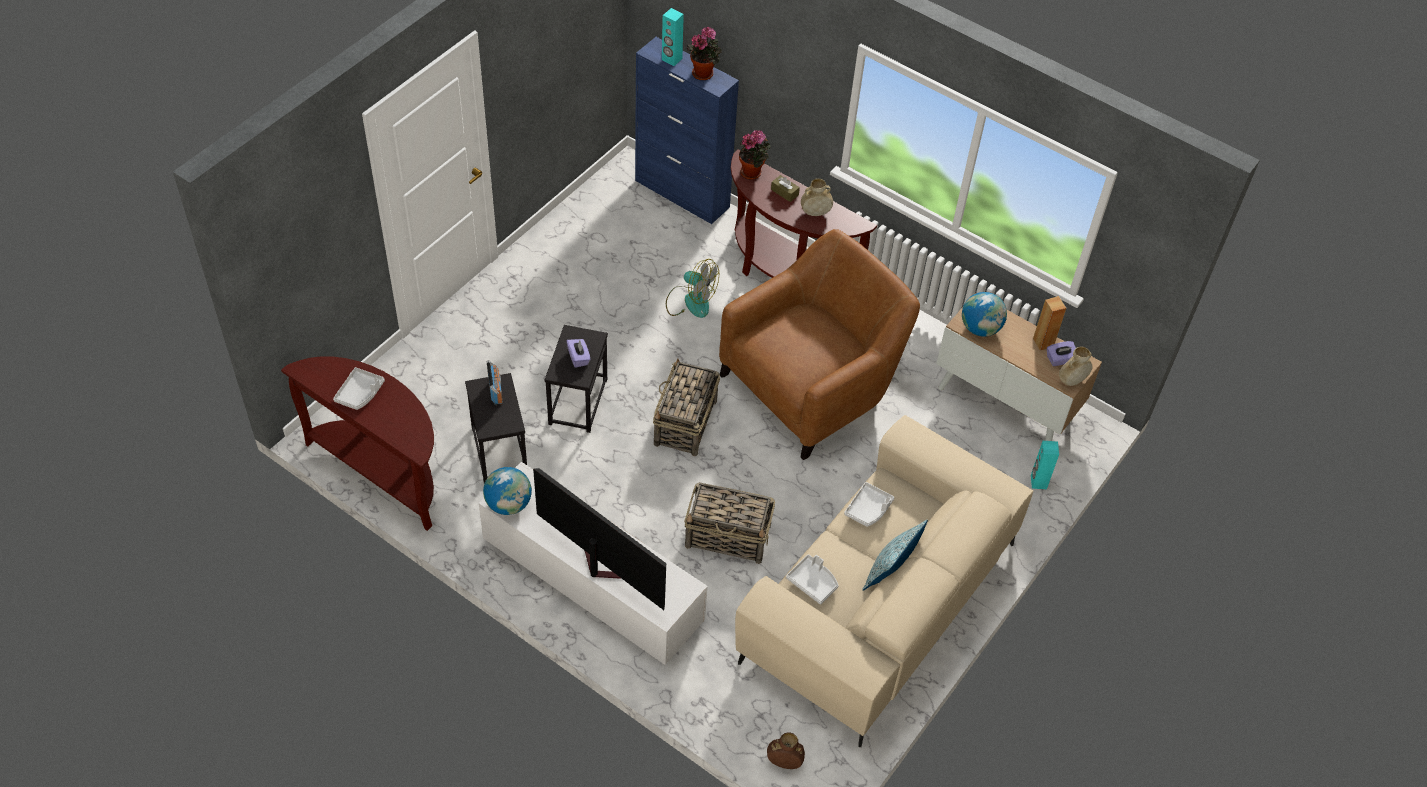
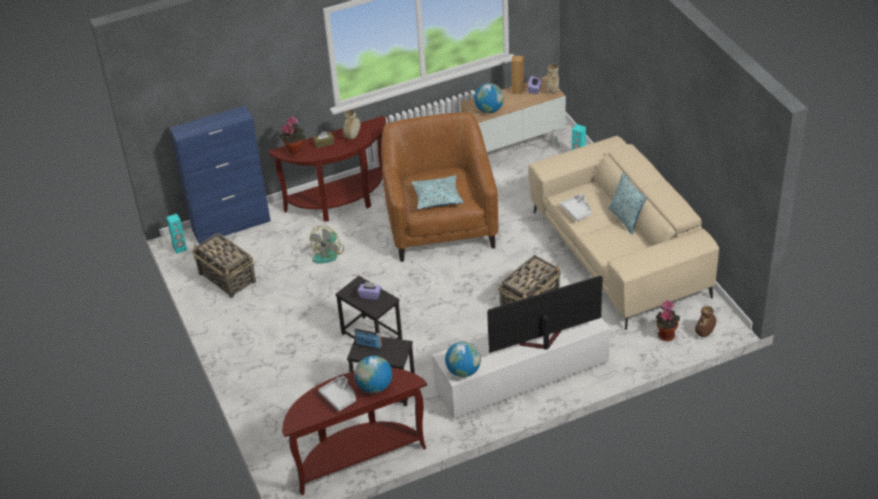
camera: 55 degrees left, 10 degrees down
(392, 418) = (374, 387): none -> globe
(671, 59) = (198, 127): turquoise speaker -> turquoise speaker (180, 249)
(685, 423) = (428, 291): basket -> basket (227, 278)
(690, 301) = (328, 253): fan -> fan turned 150 degrees clockwise
(704, 73) = (225, 117): potted plant -> potted plant (665, 334)
(786, 348) = (437, 197): none -> pillow
(813, 582) = (614, 252): white tray -> none

